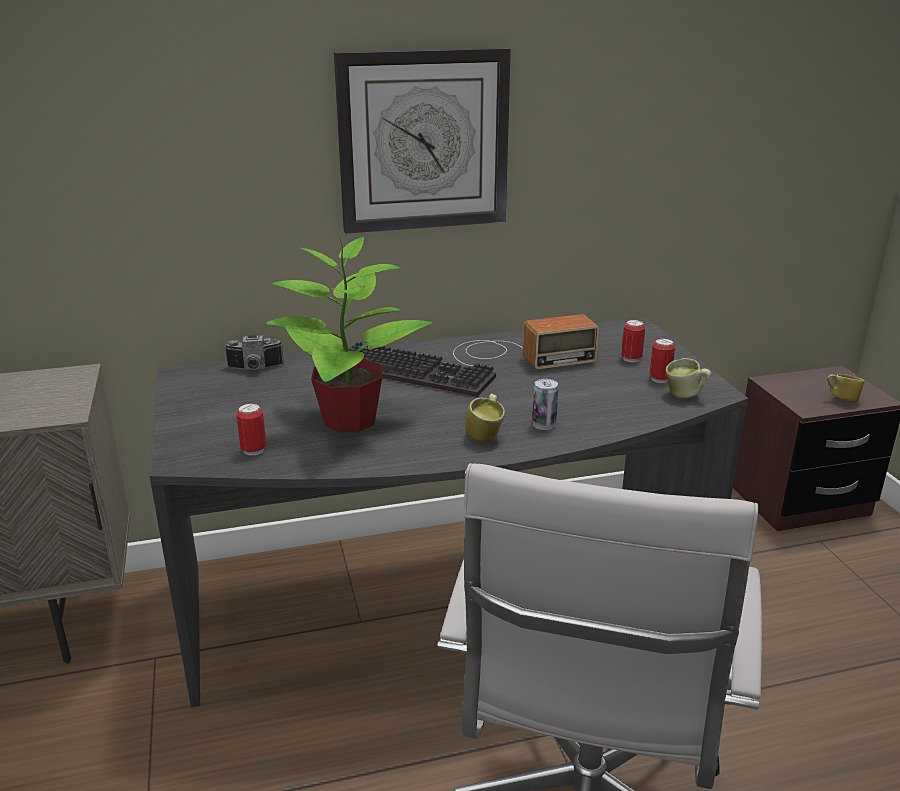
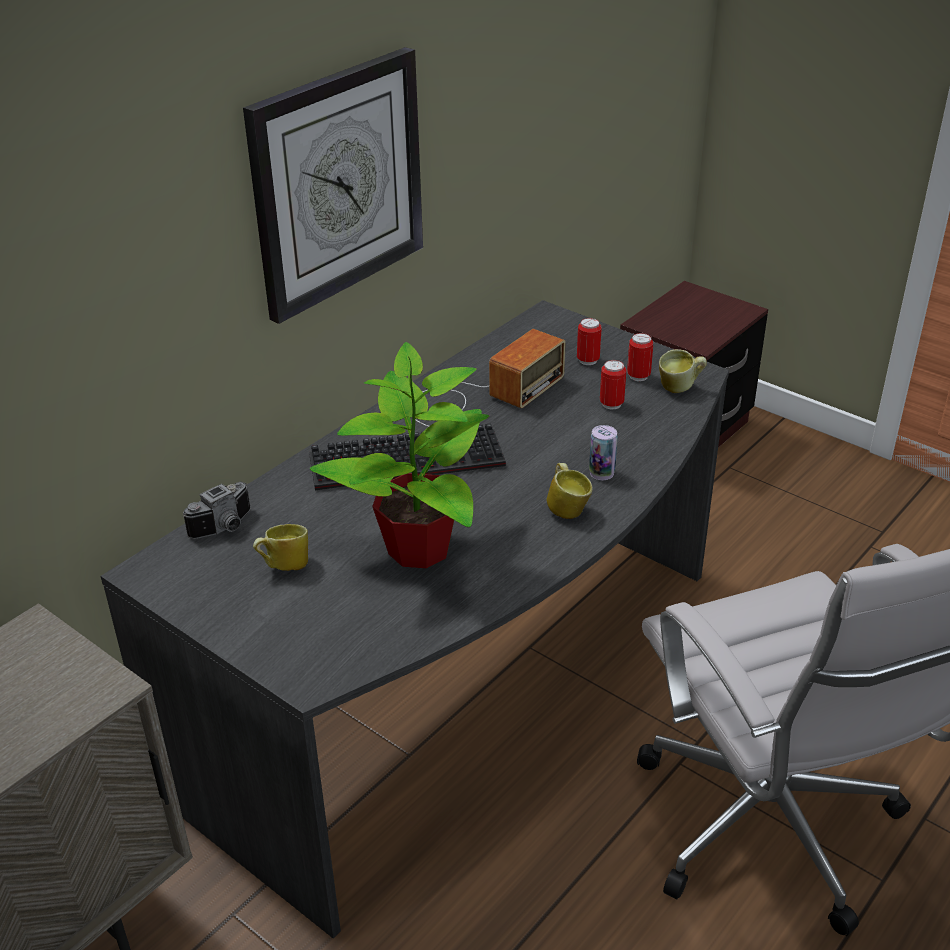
camera: 35 degrees left, 10 degrees up
(253, 450) = (371, 630): can -> can (611, 404)
(841, 400) = (718, 323): mug -> mug (284, 566)

